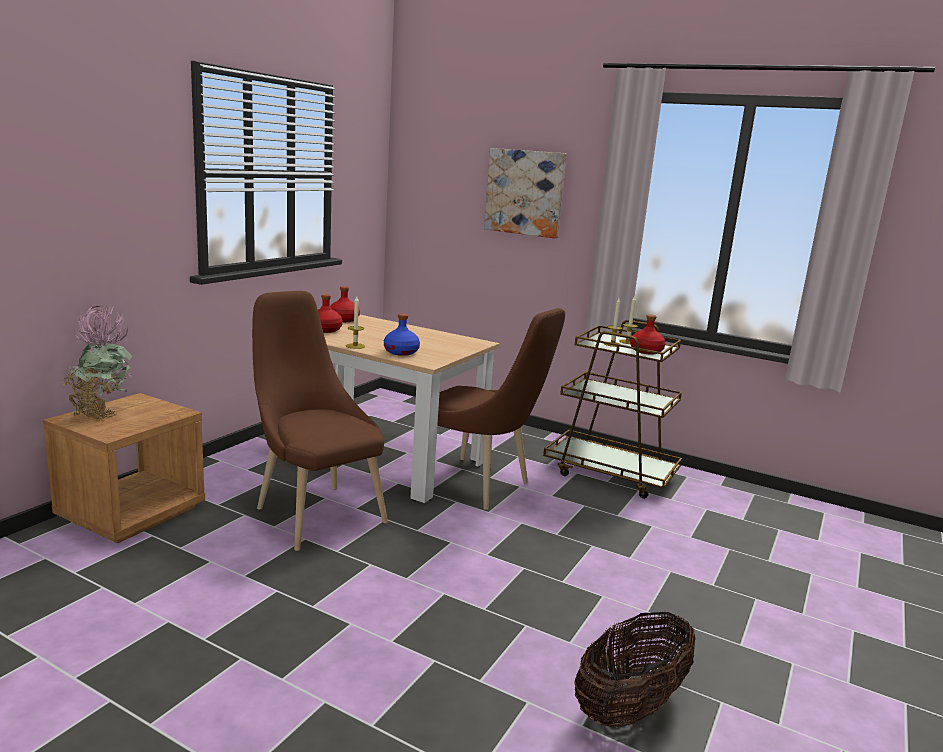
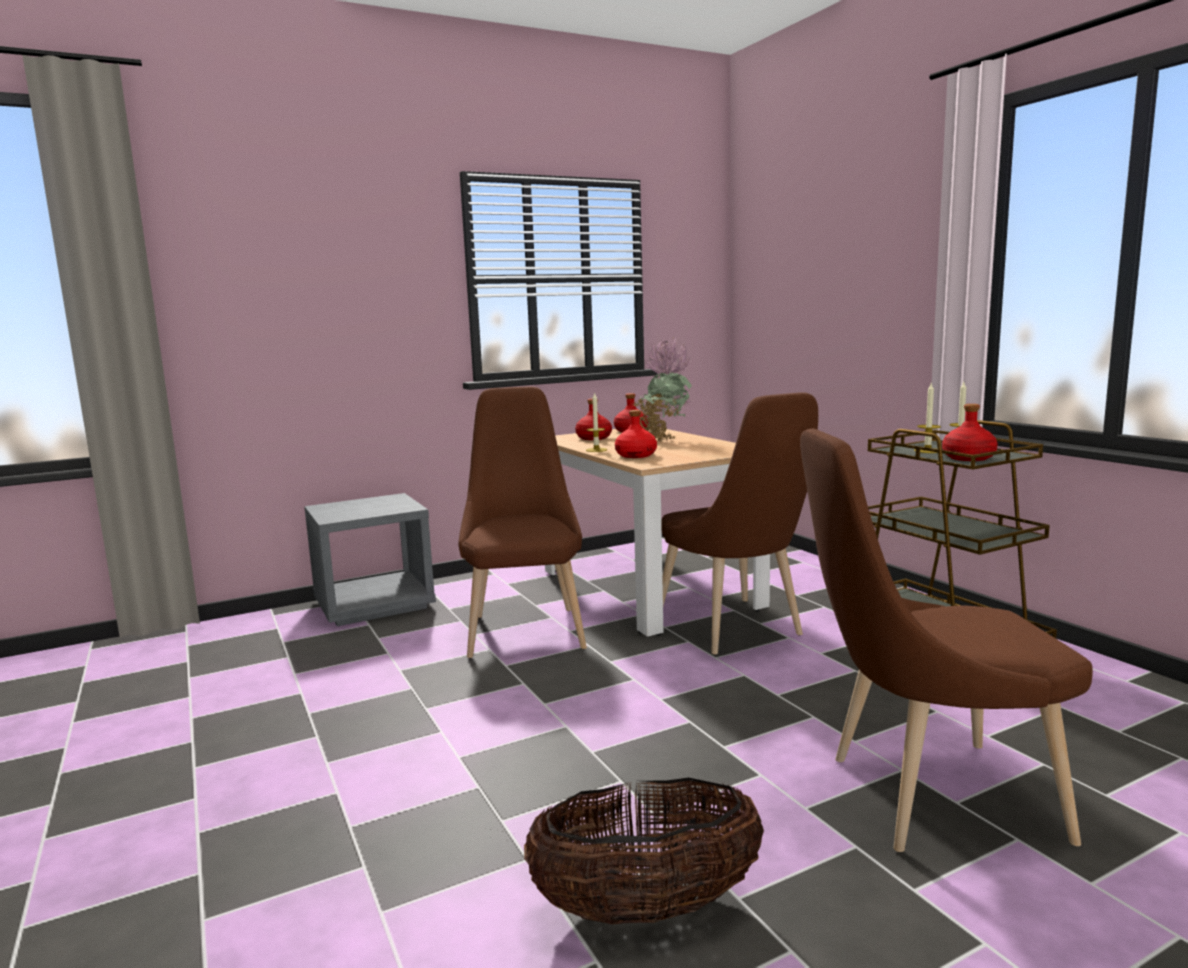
camera: 35 degrees right, 5 degrees down
(101, 413) = (349, 505): potted plant -> potted plant (663, 439)
(132, 512) = (375, 605): brown nightstand -> grey nightstand
(401, 352) = (636, 455): blue bottle -> red bottle
(525, 192) = (860, 268): picture -> none
(698, 586) = (927, 798): none -> brown chair

